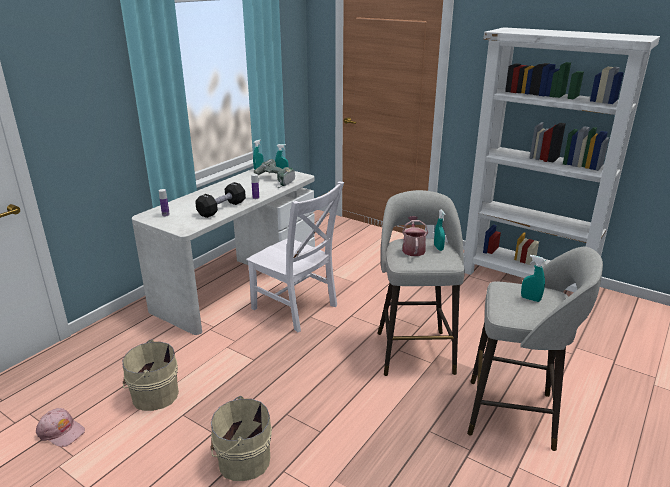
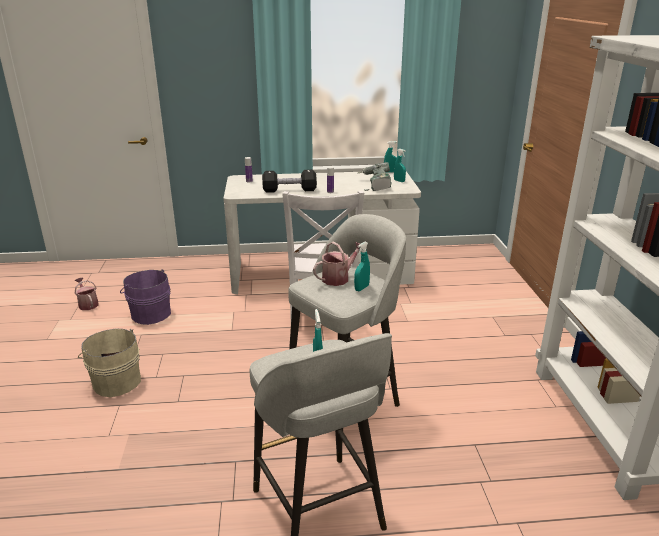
camera: 50 degrees right, 0 degrees up
(61, 431) = (87, 304): pink cap -> watering can
(153, 395) = (150, 313): beige bucket -> purple bucket

